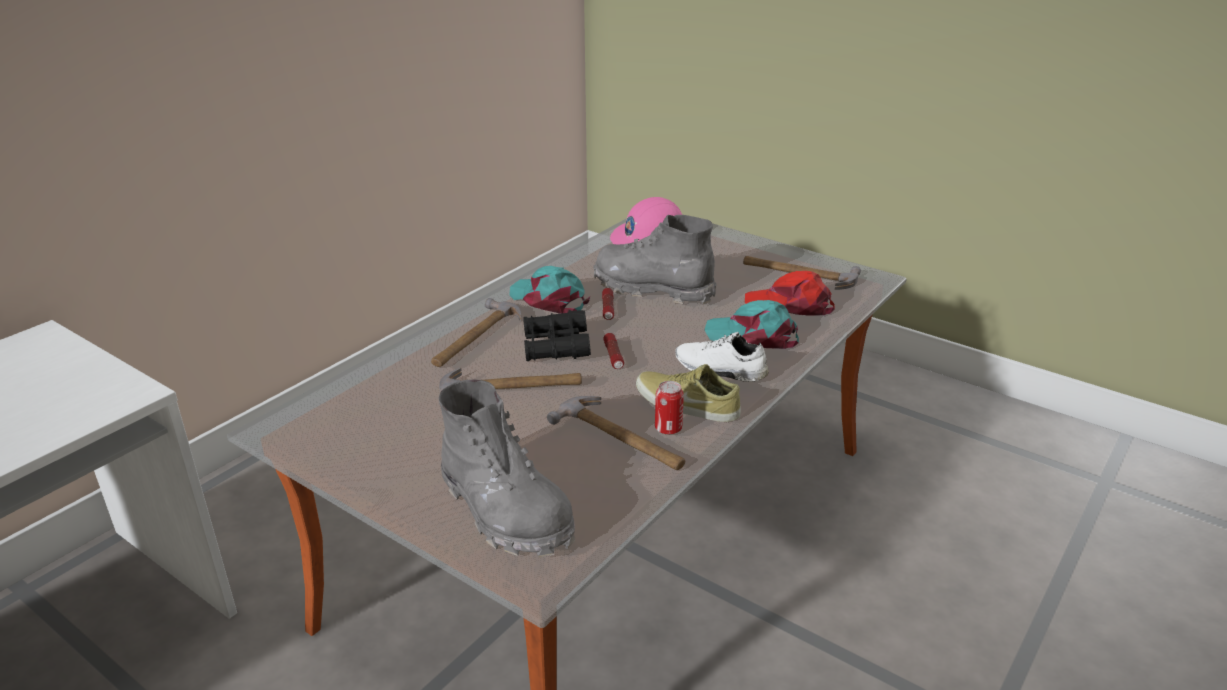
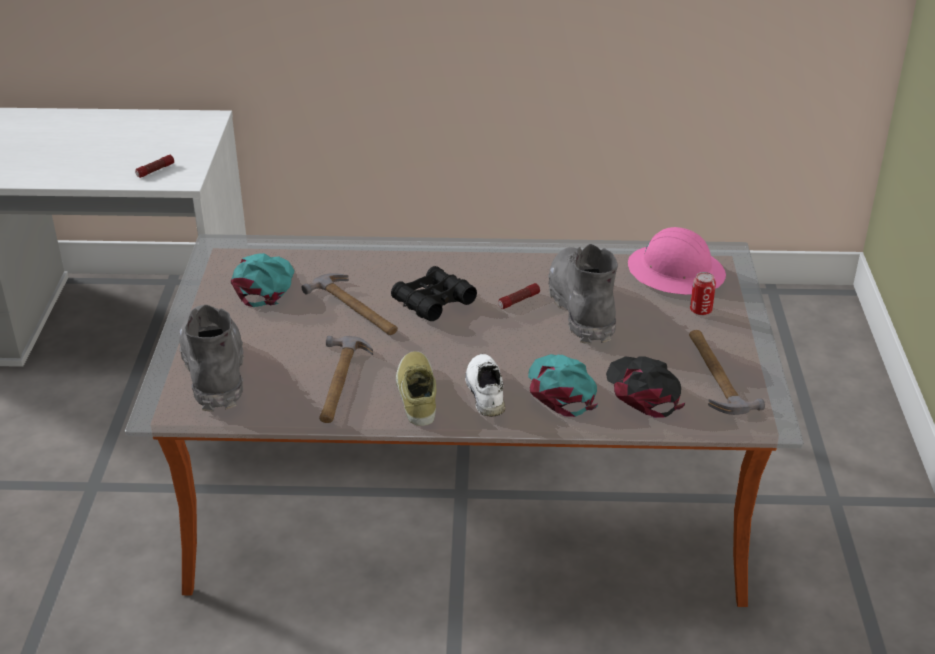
camera: 55 degrees right, 5 degrees up
(475, 337) = (405, 263): hammer -> none
(506, 511) = (214, 370): grey boot -> grey boot turned 150 degrees clockwise
(549, 299) = (500, 268): turquoise cap -> turquoise cap (264, 285)
(613, 356) = (448, 334): flashlight -> flashlight (155, 170)
(668, 428) = (374, 398): can -> can (700, 310)
(790, 306) = (643, 390): red cap -> black cap

